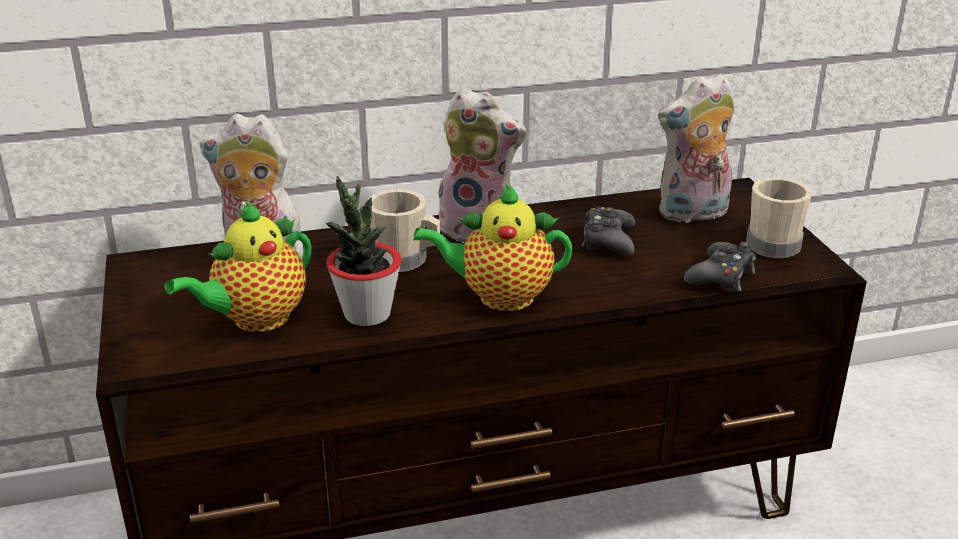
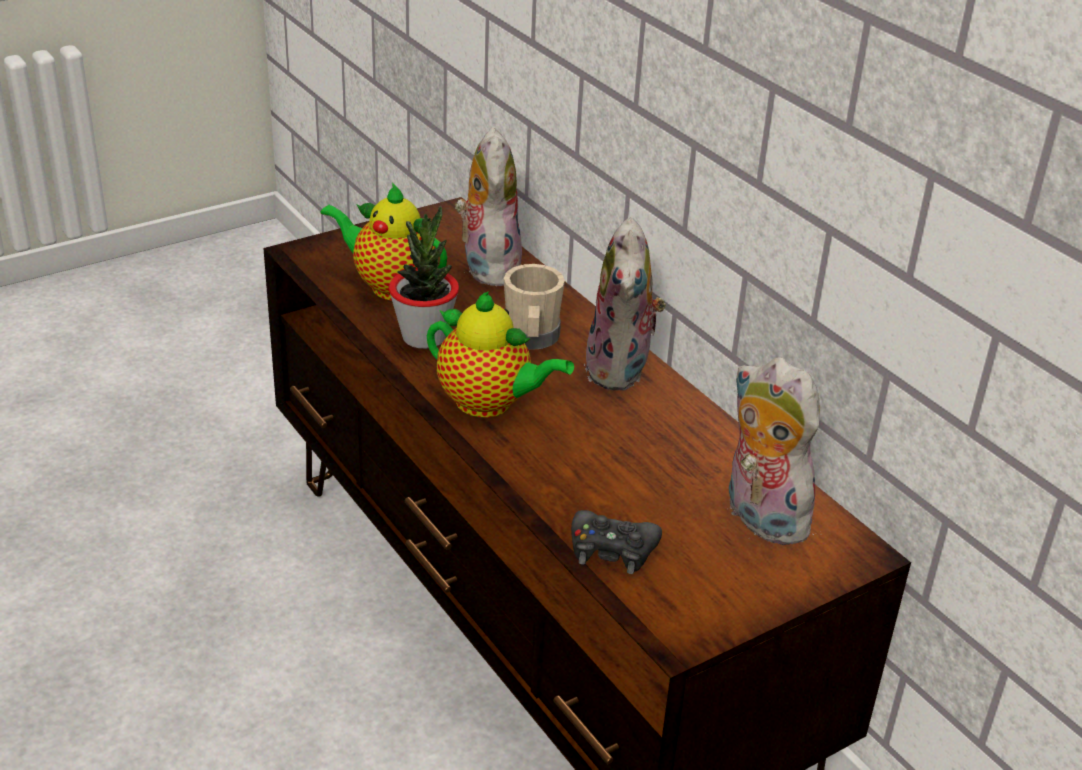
camera: 70 degrees right, 5 degrees up
(499, 297) = (489, 404): teapot -> teapot turned 135 degrees clockwise
(608, 240) = (649, 459): black game controller -> none
(775, 243) = (725, 592): beige mug -> none

